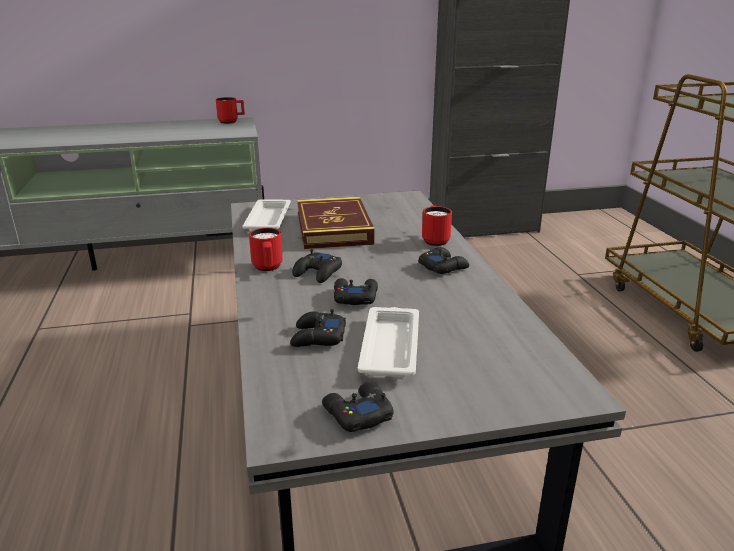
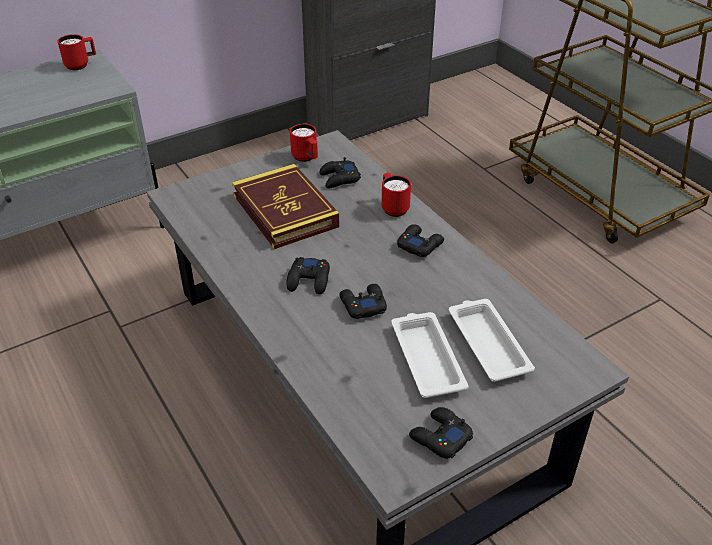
camera: 20 degrees left, 15 degrees up
(268, 219) = (208, 211): white tray -> white tray (487, 343)
(268, 268) = (256, 286): red mug -> red mug (306, 158)
(317, 337) = (359, 363): black game controller -> black game controller (339, 179)

